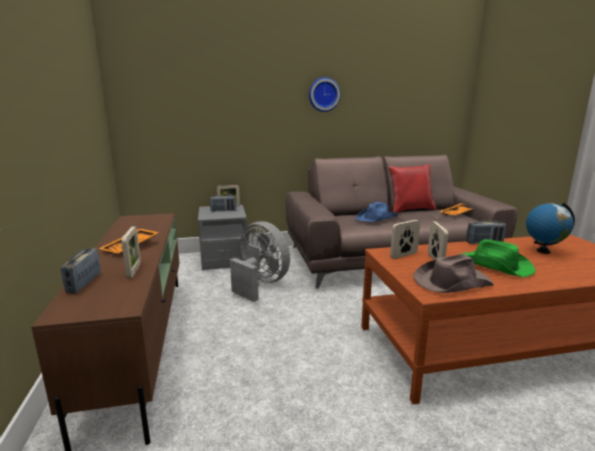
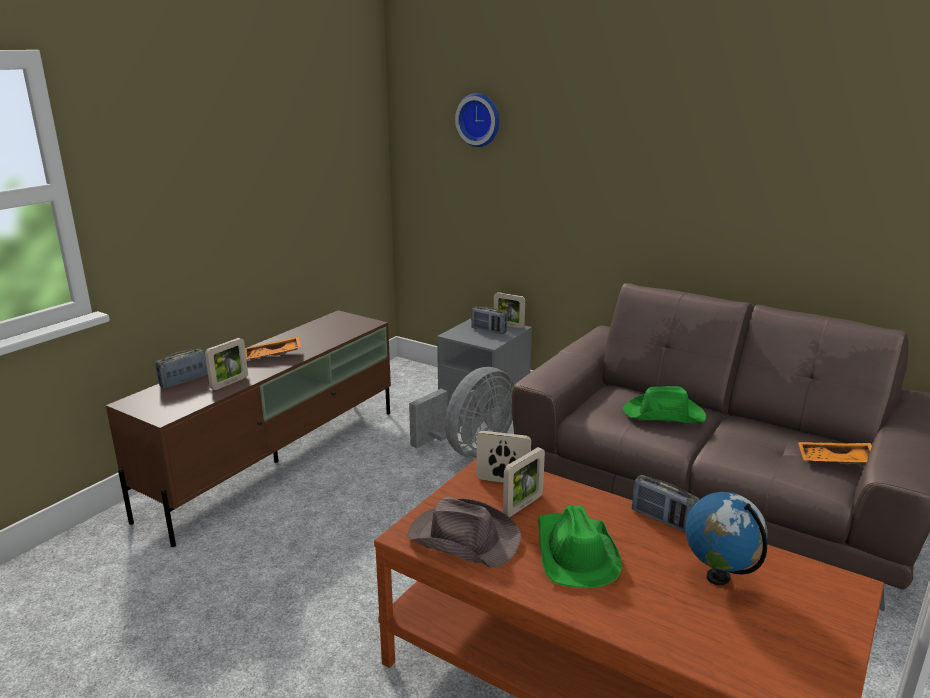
camera: 45 degrees right, 5 degrees up
(260, 284) = (470, 450): grey fan -> grey fan turned 45 degrees clockwise
(323, 94) = (676, 173): wall clock -> wall clock (479, 120)
(377, 218) = (664, 414): blue hat -> green hat
(410, 210) = (765, 421): red pillow -> none

